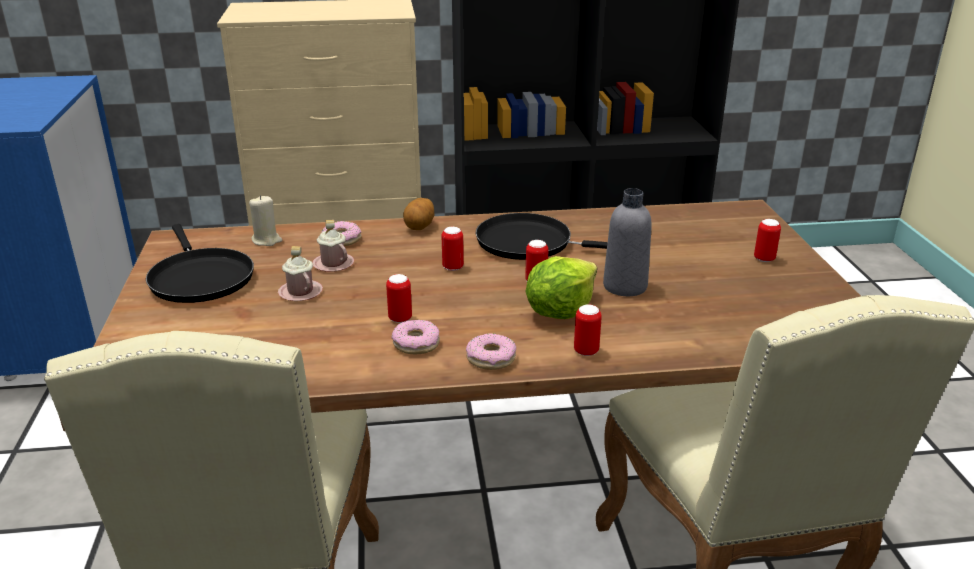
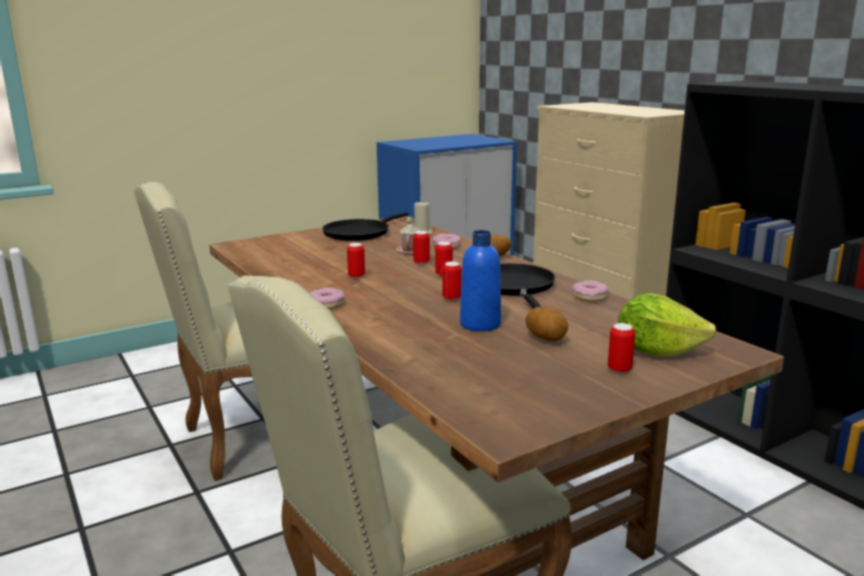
camera: 65 degrees right, 10 degrees down
(300, 292) = (365, 252): pink mug -> none
(416, 344) = (328, 285): donut -> donut (590, 297)
(560, 311) = (414, 311): lettuce -> lettuce (657, 351)
(586, 351) = (360, 327): can -> can (421, 262)
(625, 286) = (480, 324): grey bottle -> blue bottle
(681, 267) = (546, 338): none -> potato

